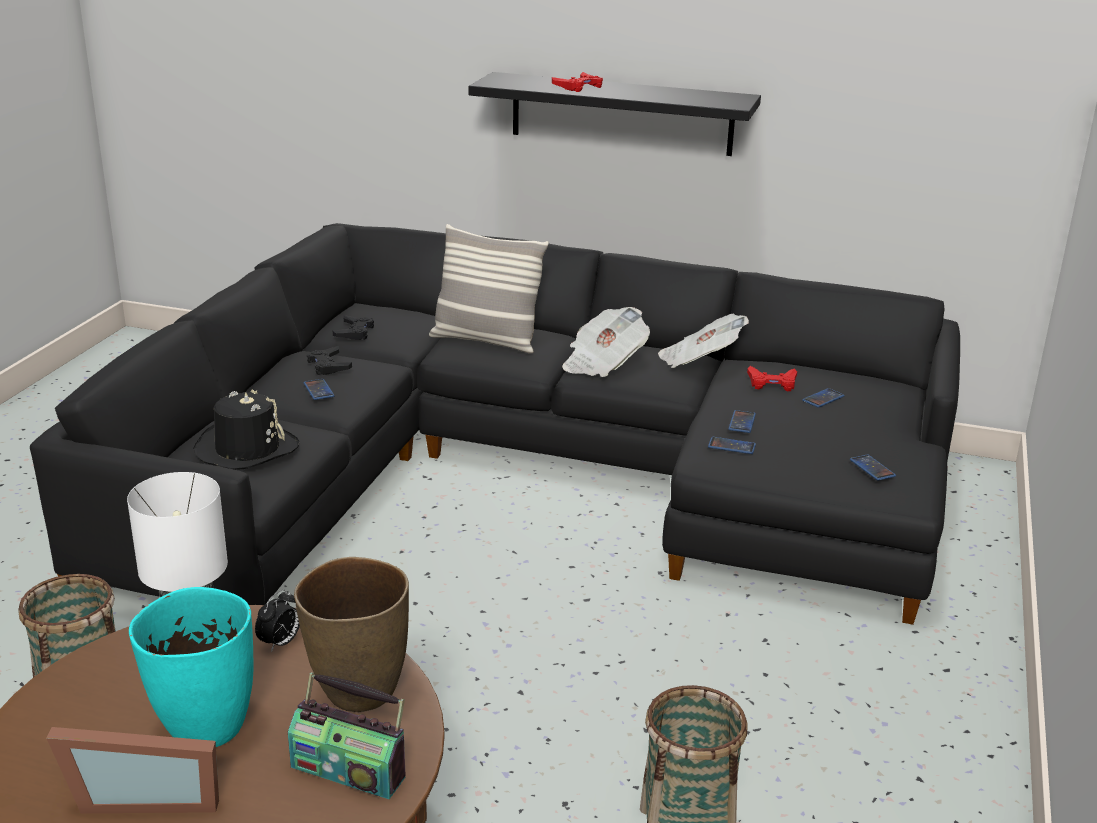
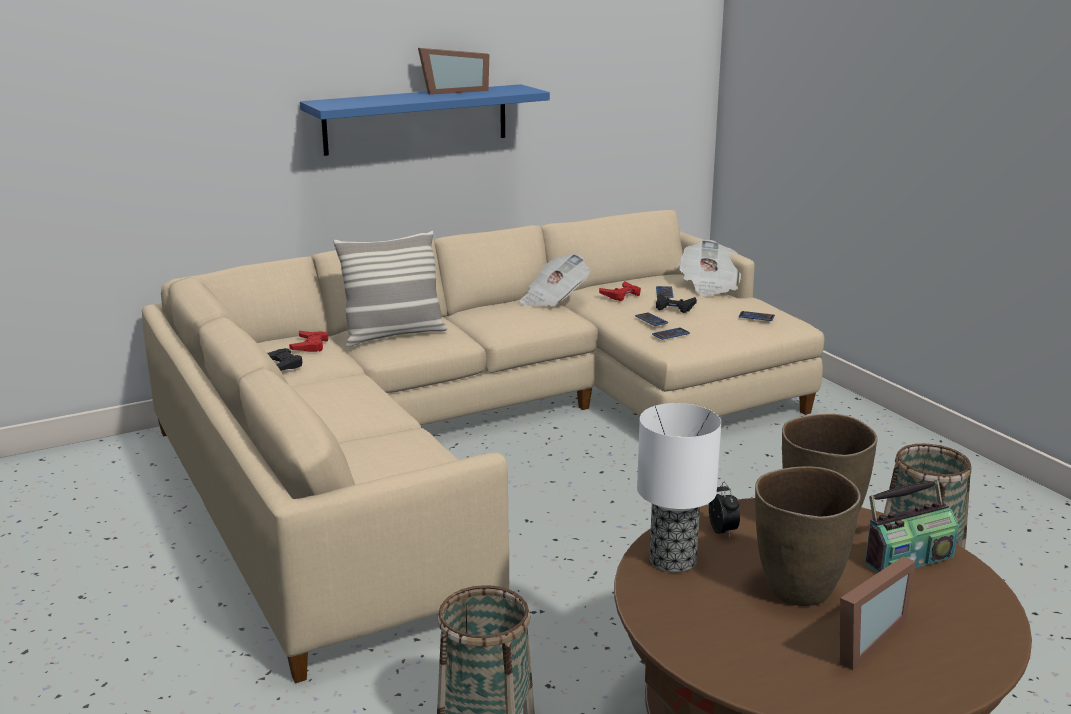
camera: 45 degrees left, 5 degrees down
(204, 728) = (798, 591): turquoise vase -> brown vase
(246, 449) = (395, 460): black hat -> none
(318, 390) = (354, 405): phone -> none
(328, 365) = (322, 389): black game controller -> black game controller (674, 307)
(528, 479) = (473, 439): black sofa -> beige sofa
(578, 87) = (399, 98): red game controller -> red game controller (310, 345)
(603, 363) = (499, 321): newspaper -> newspaper (709, 286)
(621, 114) = (416, 119): black shelf -> blue shelf
(657, 89) = (452, 91): none -> picture frame

